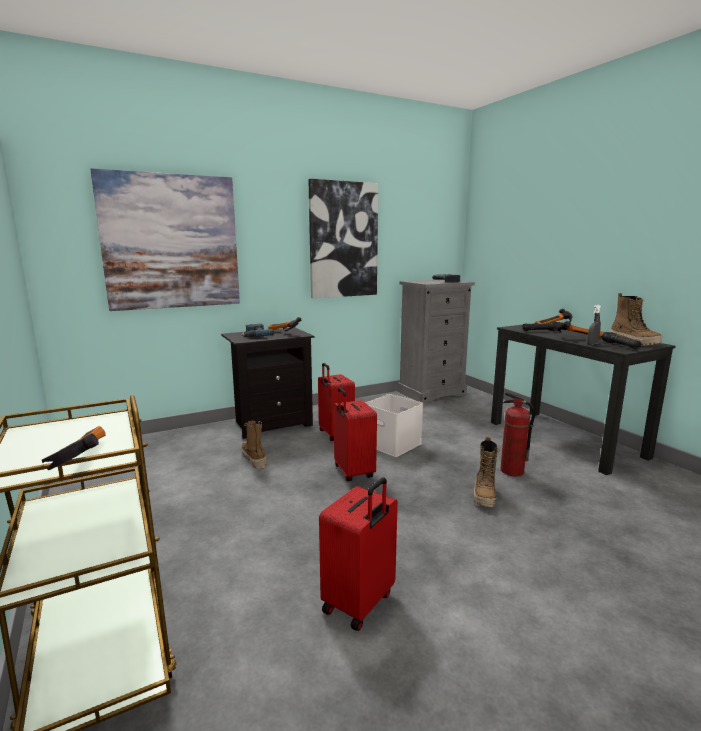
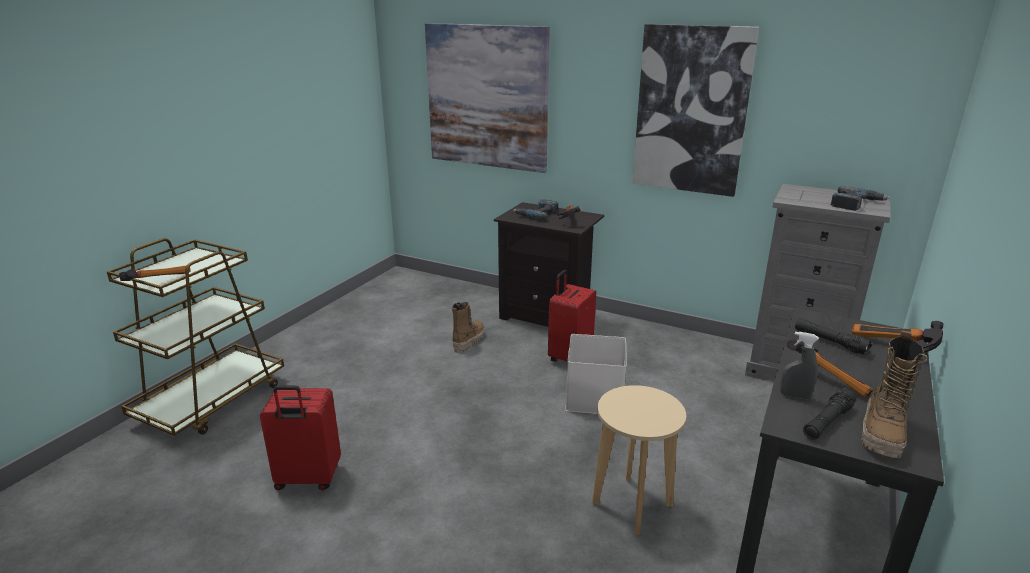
camera: 55 degrees right, 10 degrees up
(352, 472) = (501, 399): red suitcase -> none
(484, 496) = (542, 498): boot -> none
(511, 471) = (631, 504): fire extinguisher -> beige stool

